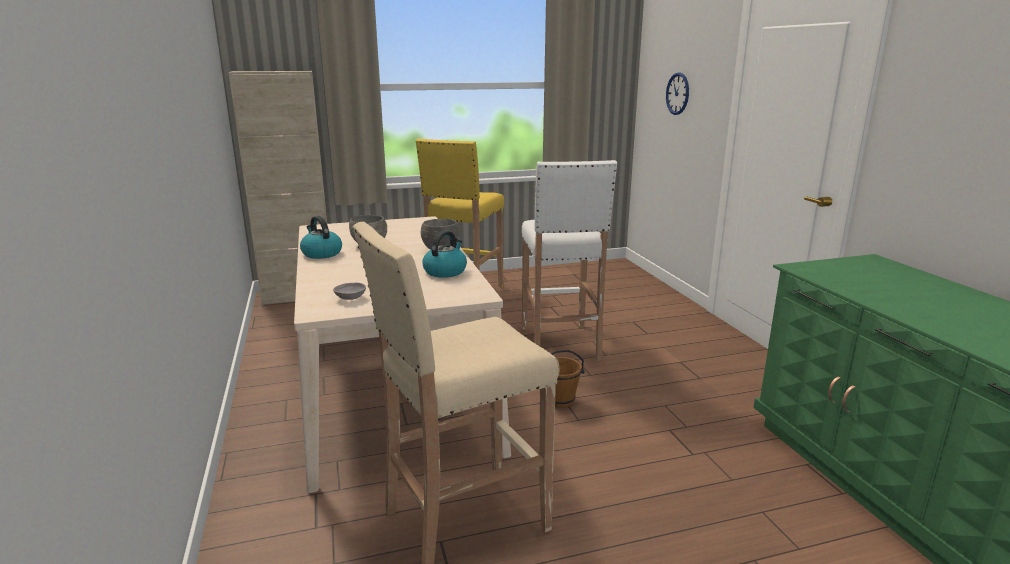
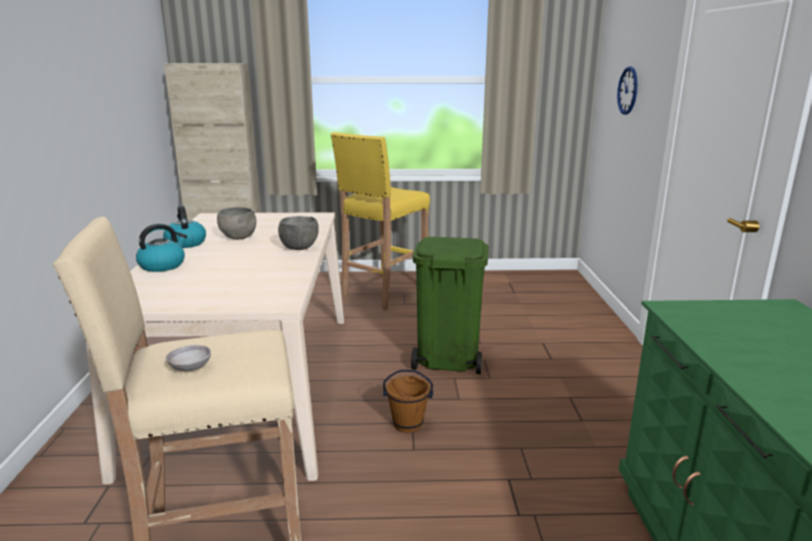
camera: 15 degrees right, 0 degrees up
(350, 298) = (157, 293): grey bowl -> grey bowl (190, 368)
(445, 271) = (278, 272): kettle -> kettle (163, 265)
(560, 344) = (447, 359): white stool -> green trash can

